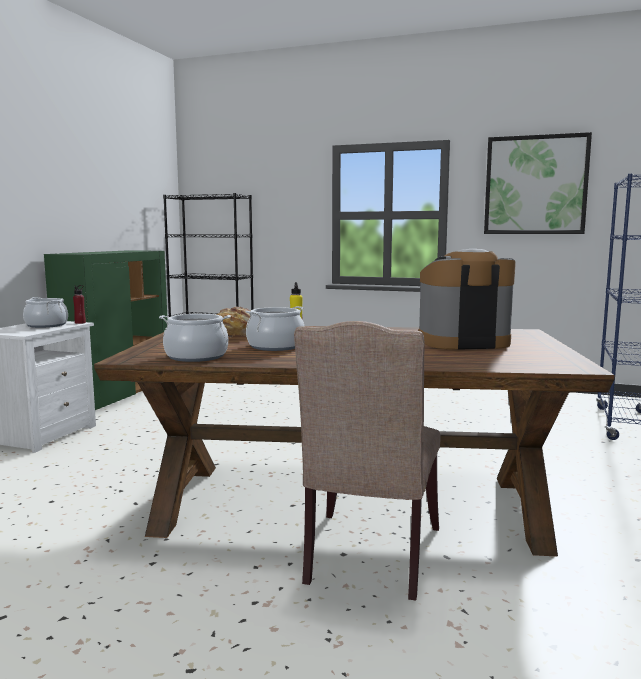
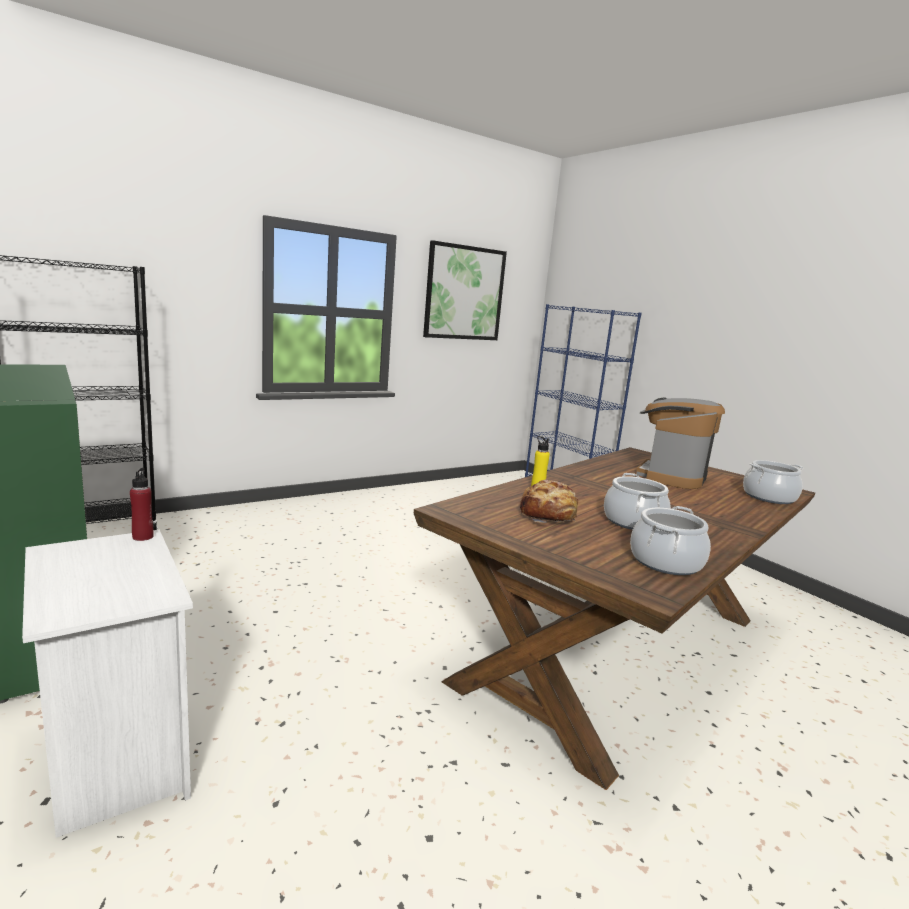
camera: 55 degrees left, 5 degrees up
(46, 325) = (105, 561): cooking pot -> cooking pot (768, 497)
(370, 558) = (721, 684): beige chair -> none

